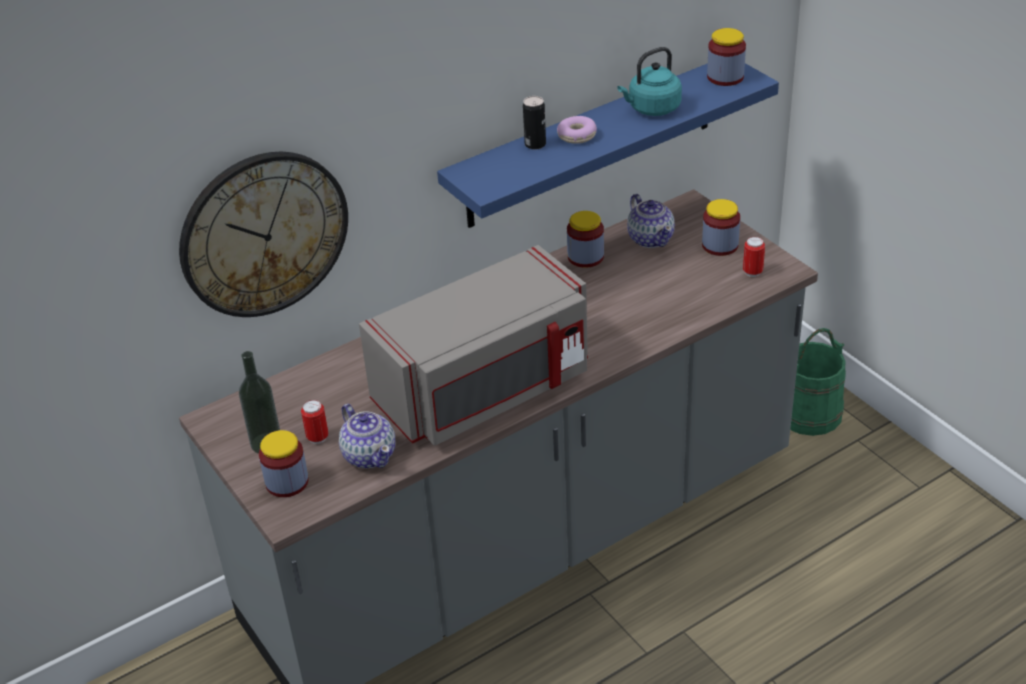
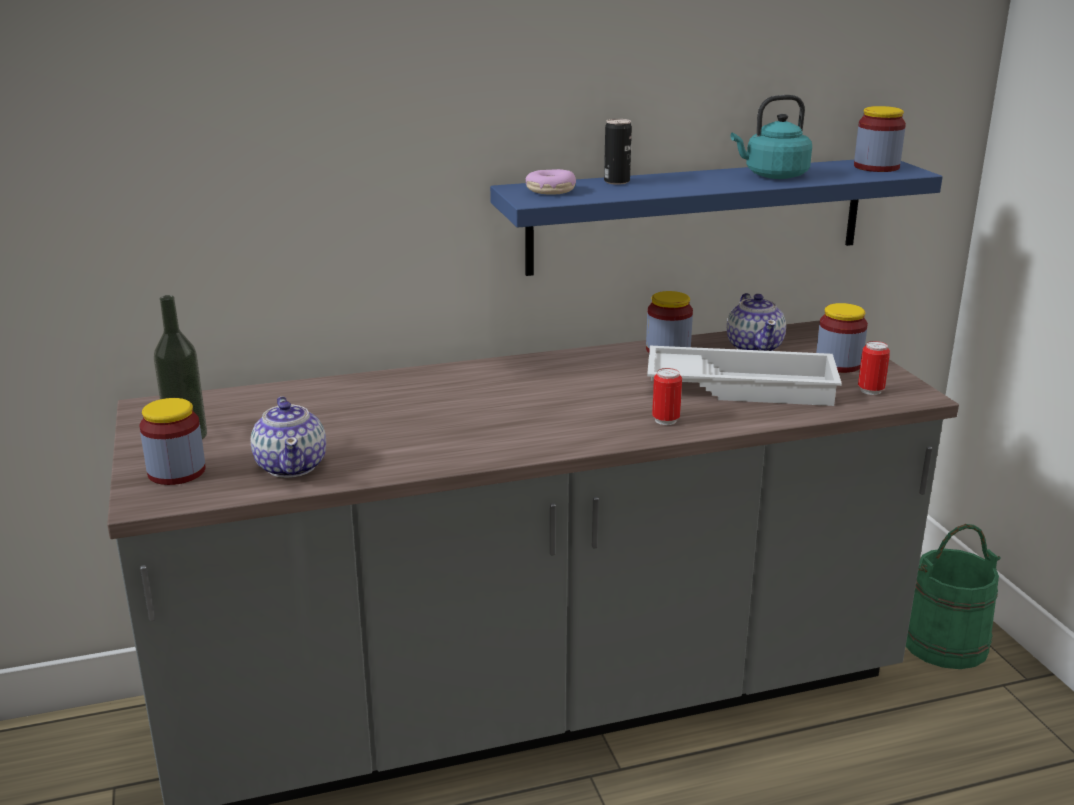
camera: 15 degrees right, 15 degrees down
(264, 234) = (255, 195): wall clock -> none
(317, 437) = (247, 441): can -> can (665, 420)
(486, 389) = (474, 435): grey microwave -> none
(577, 136) = (670, 182): donut -> donut (551, 191)
(658, 288) = (741, 386): none -> white tray

